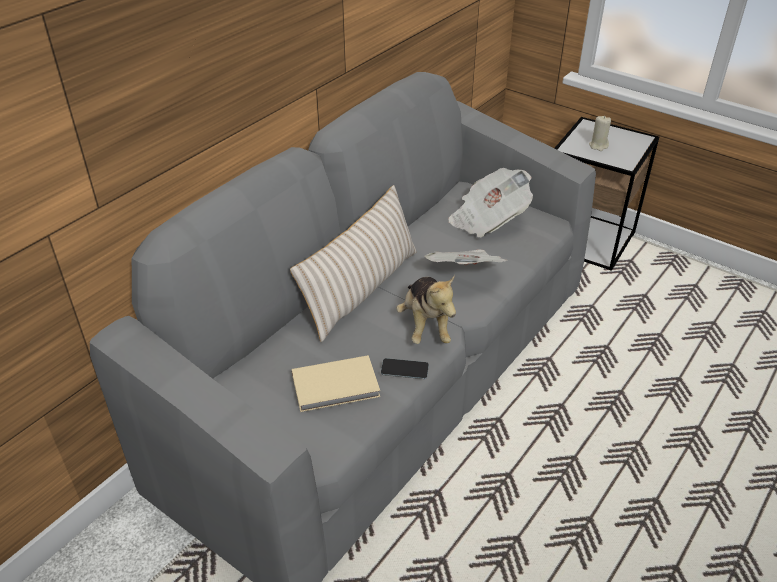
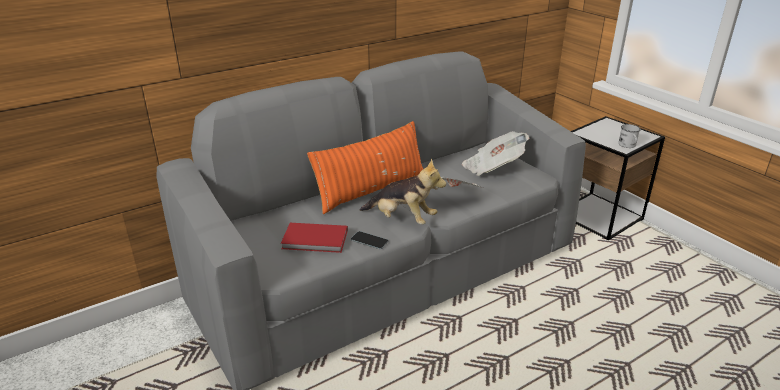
camera: 20 degrees right, 10 degrees down
(337, 386) = (315, 240): beige book -> red book
(361, 289) = (371, 190): beige pillow -> orange pillow
(425, 325) = (402, 219): plush toy -> plush toy turned 75 degrees counterclockwise
(598, 146) = (608, 135): beige candle -> none
(628, 158) = (628, 146): none -> white mug

